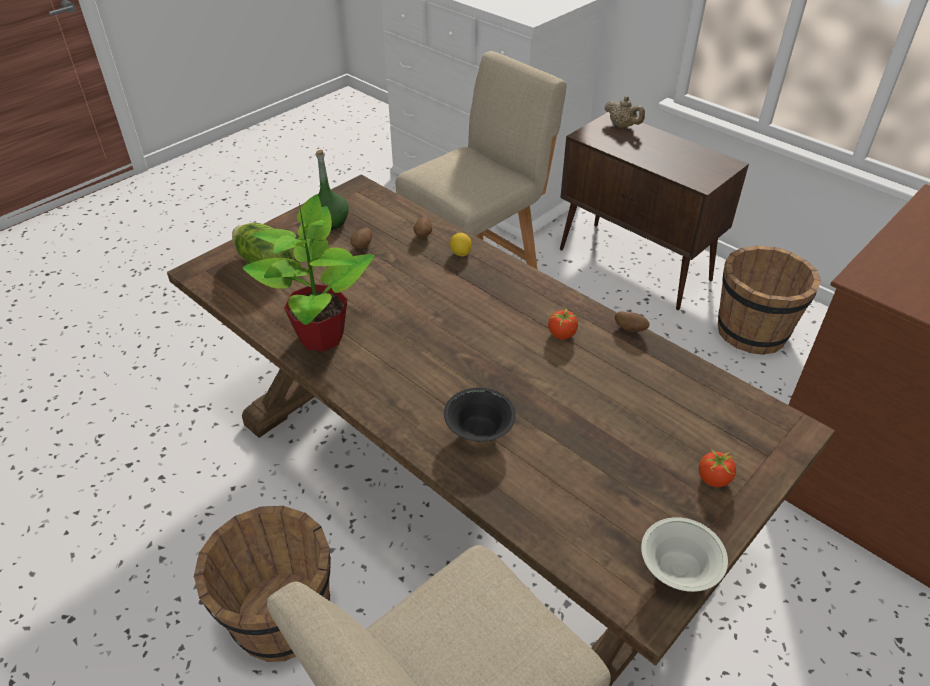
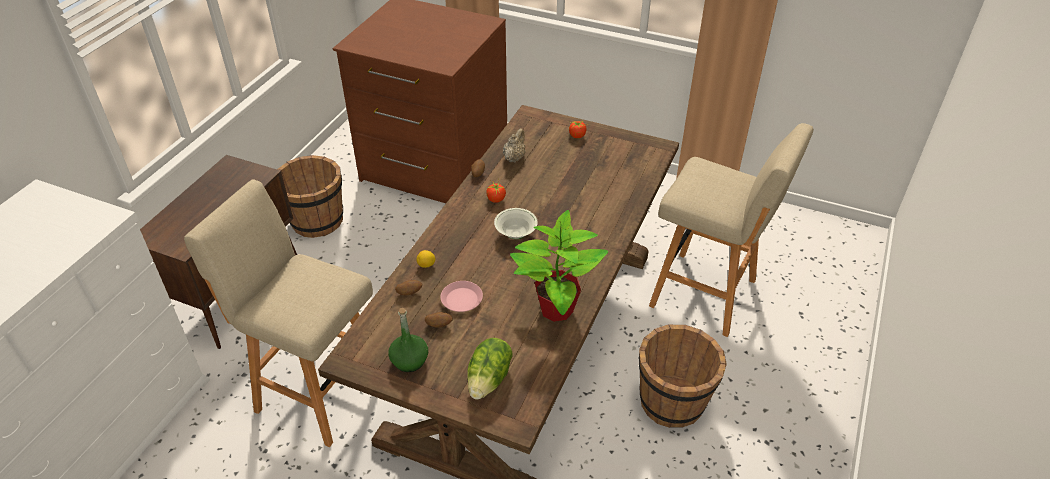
camera: 110 degrees left, 0 degrees up
(388, 268) = (461, 299): none -> pink plate
(479, 431) = (595, 215): black bowl -> none
(622, 126) = (163, 228): beige teapot -> beige teapot (514, 158)
(678, 570) = (635, 141): white bowl -> white bowl (515, 234)

